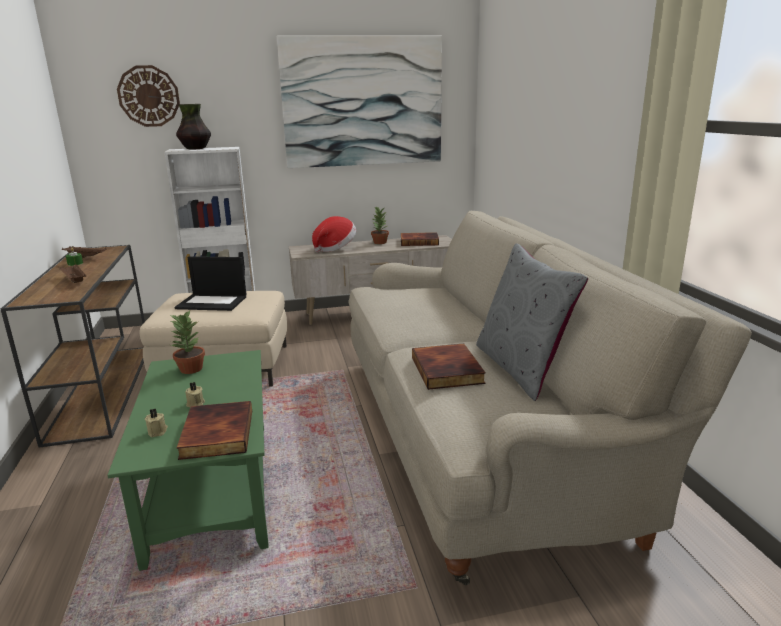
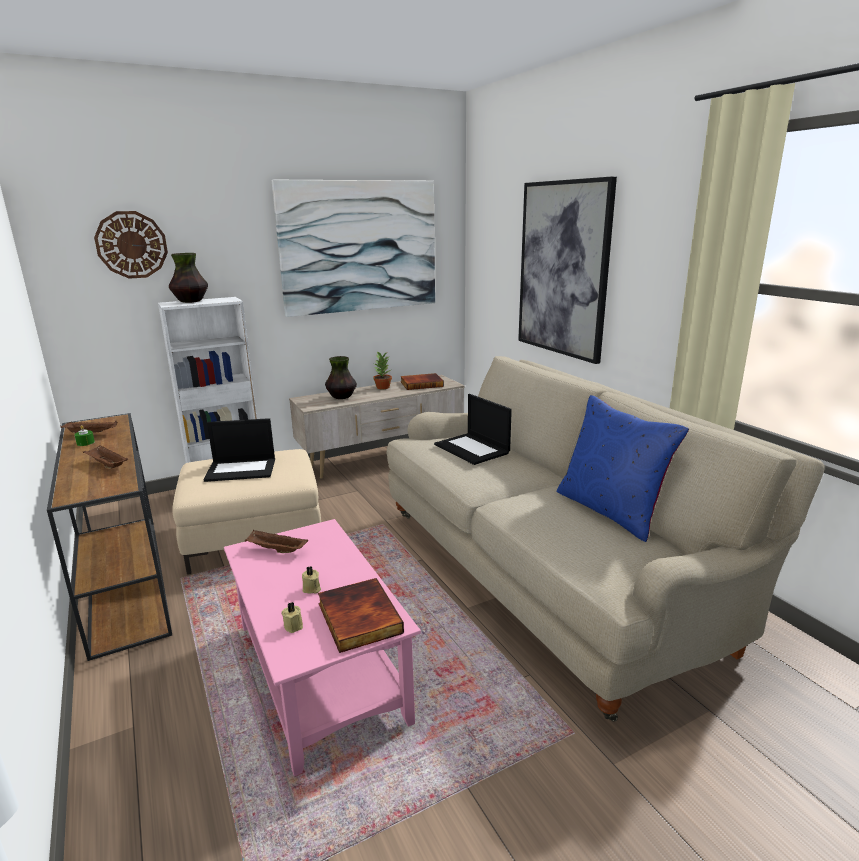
camera: 15 degrees left, 0 degrees up
(190, 369) = (276, 550): potted plant -> brown tray
(213, 488) = (321, 672): green coffee table -> pink coffee table
(335, 248) = (341, 397): hat -> vase
(421, 300) = (472, 449): none -> laptop
(448, 370) = (552, 521): book -> none
(521, 368) = (610, 511): grey pillow -> blue pillow
(548, 120) = (563, 269): none -> picture

